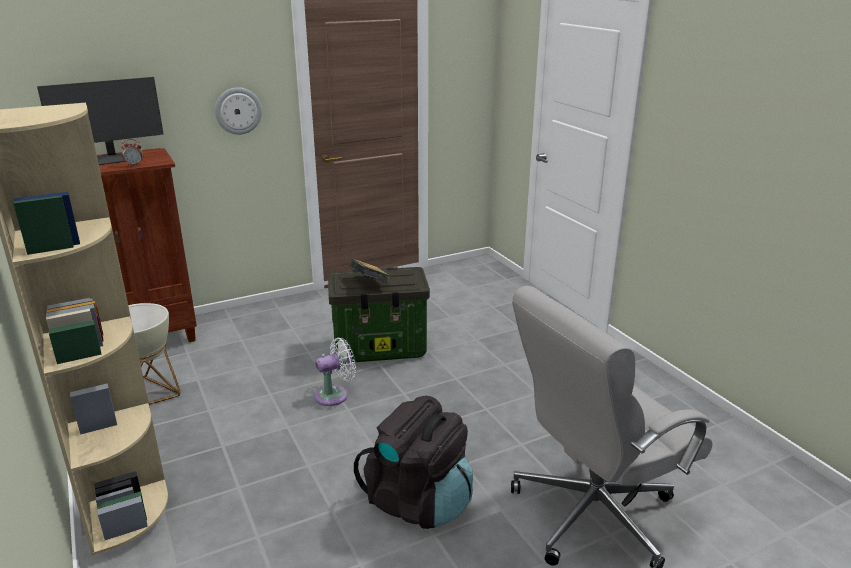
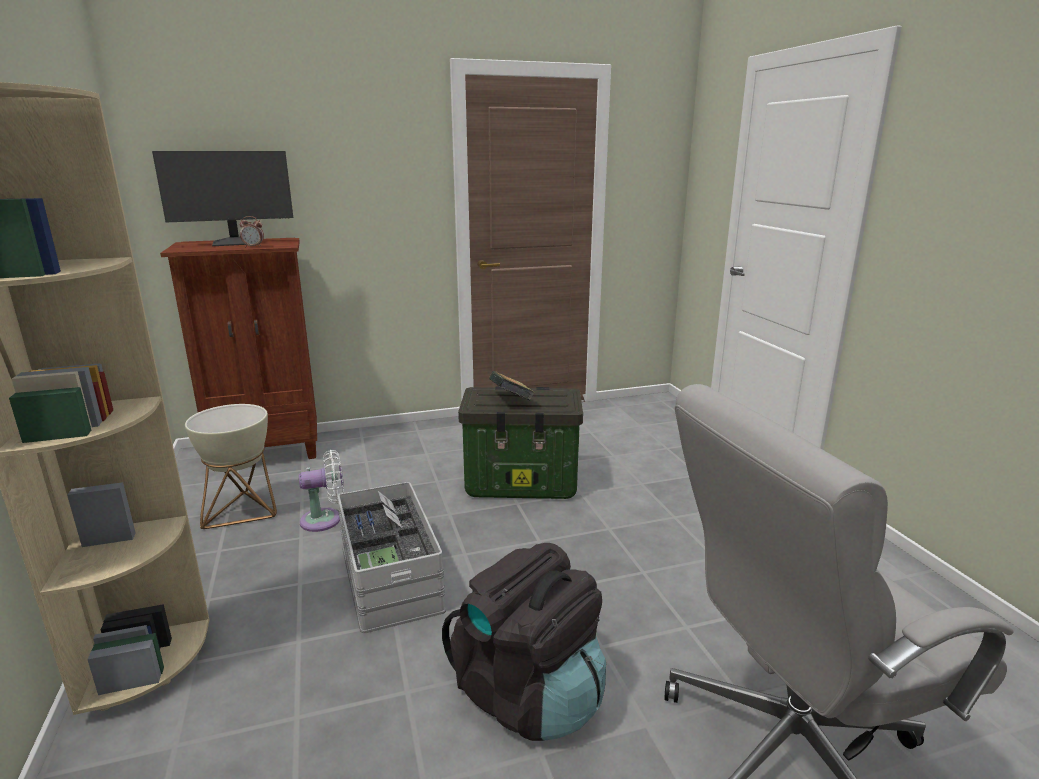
camera: 10 degrees right, 5 degrees down
(238, 111) = (384, 202): wall clock -> none
(293, 433) = (388, 577): none -> grey storage box
(335, 395) = (453, 534): white fan -> white fan (325, 519)

